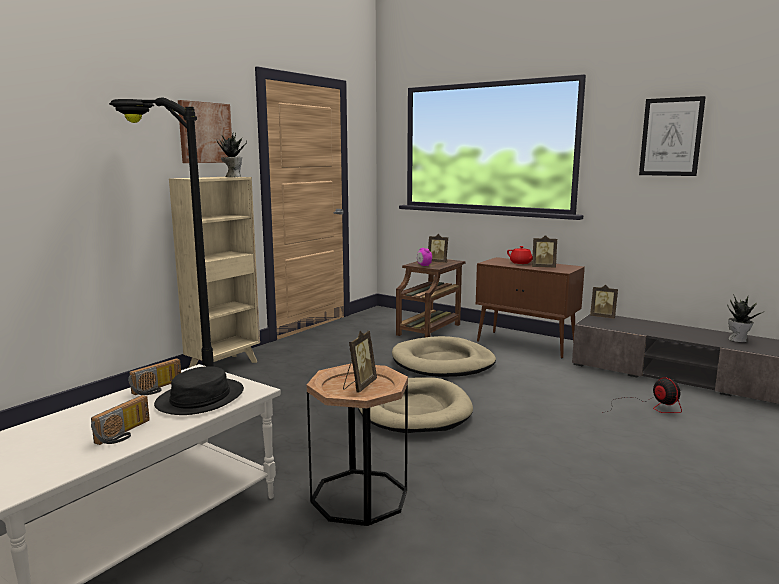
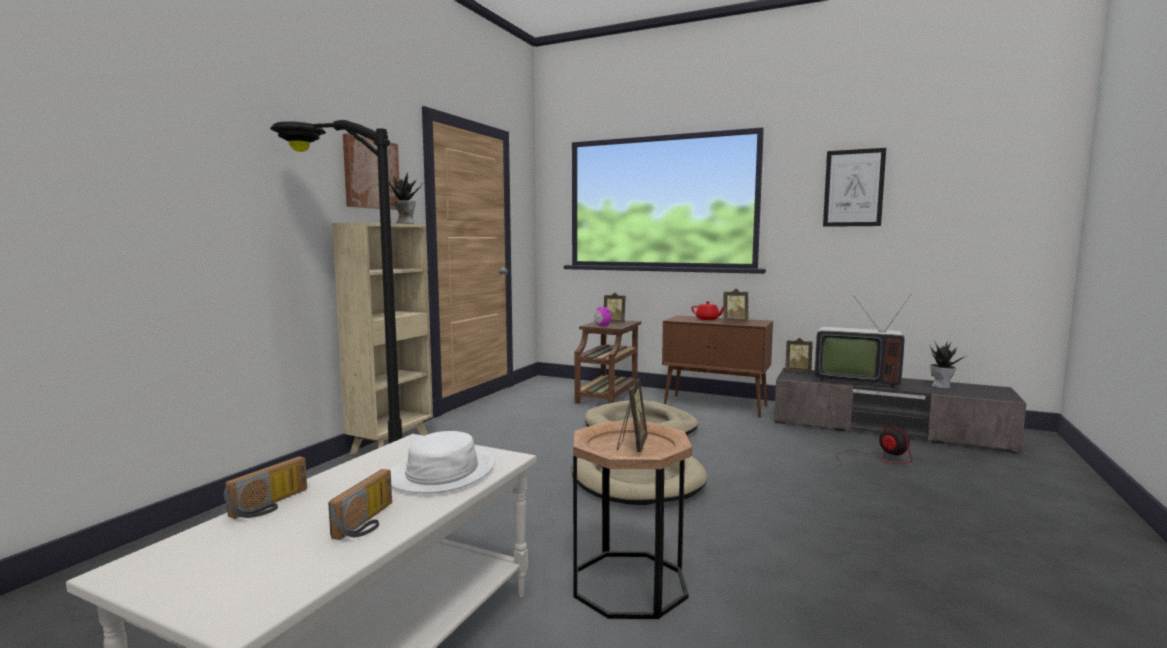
camera: 10 degrees left, 5 degrees down
(158, 388) = (378, 464): radio -> radio (271, 505)
(200, 398) = (442, 472): black hat -> white hat
(652, 329) = (855, 381): none -> television

